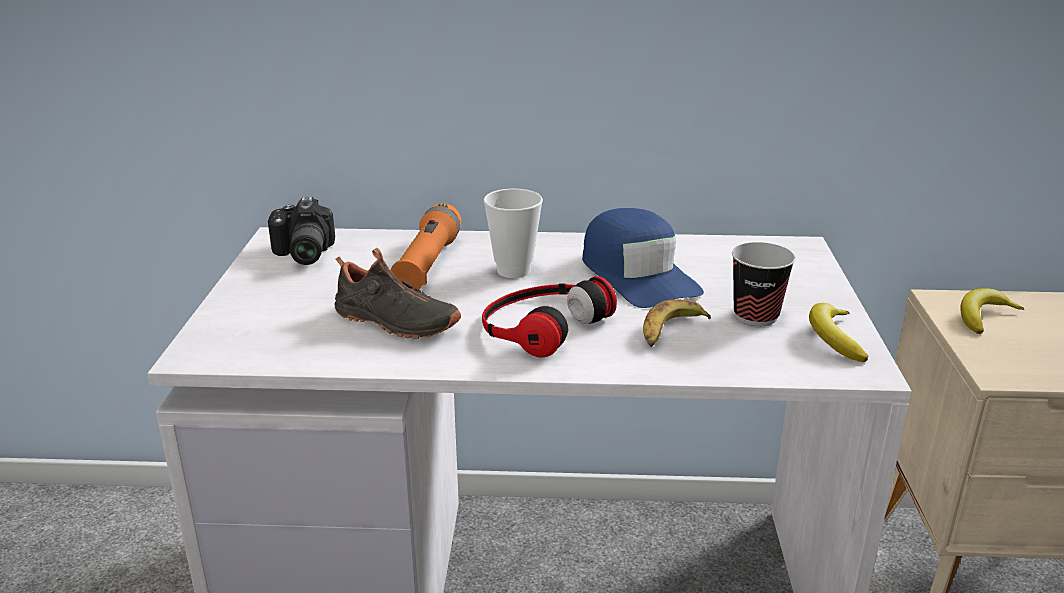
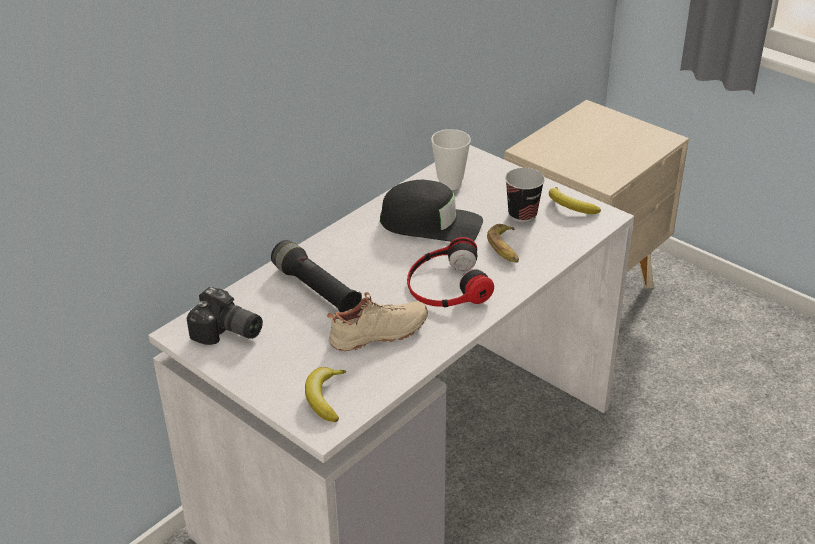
camera: 50 degrees left, 10 degrees up
(394, 323) = (379, 335): black shoe -> beige shoe
(427, 265) = (316, 289): orange flashlight -> black flashlight
(513, 271) = (368, 262): cup -> cup (450, 184)
(637, 274) = (431, 224): blue cap -> black cap
(983, 317) = (556, 150): banana -> banana (325, 398)

